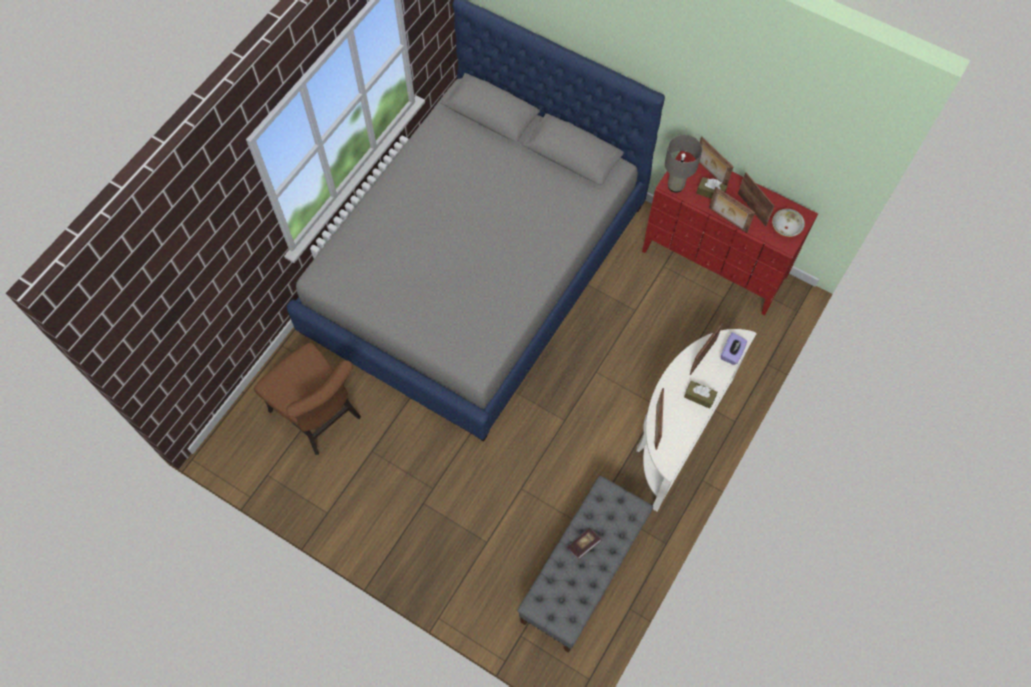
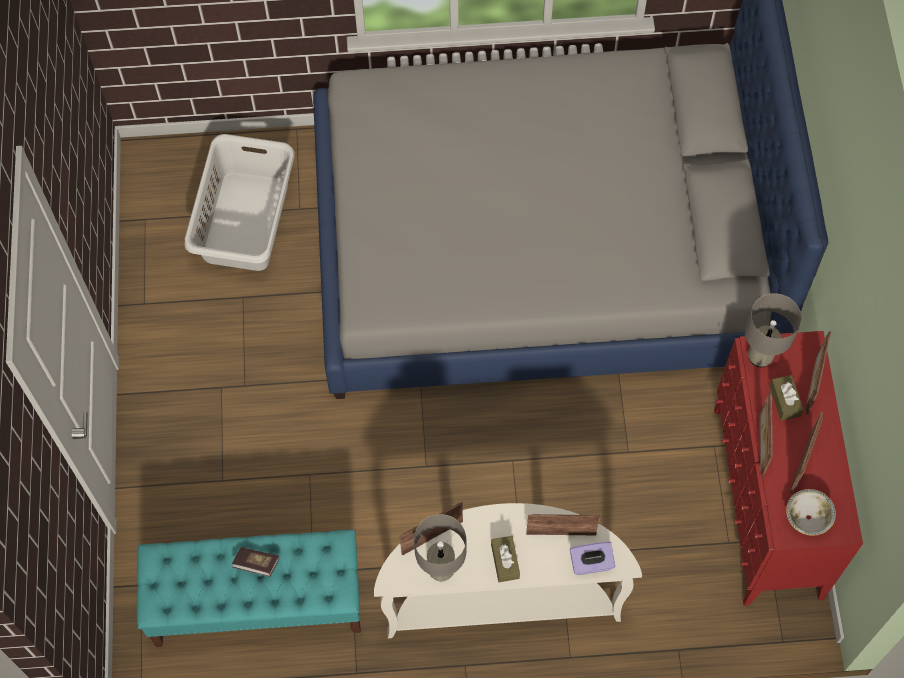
camera: 55 degrees right, 0 degrees up
(320, 416) = (244, 221): brown chair -> grey laundry basket
(582, 573) = (257, 603): grey bench -> turquoise bench
(680, 434) = (440, 570): none -> grey table lamp

